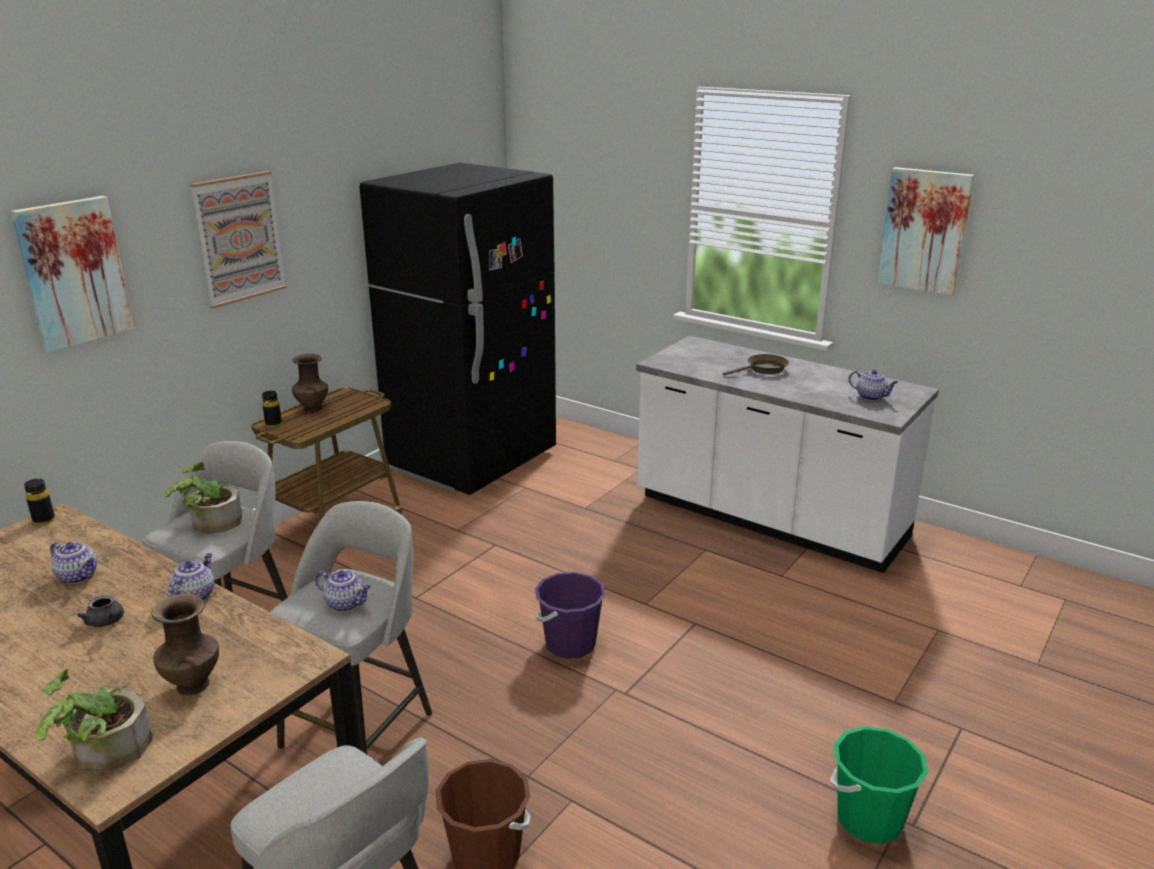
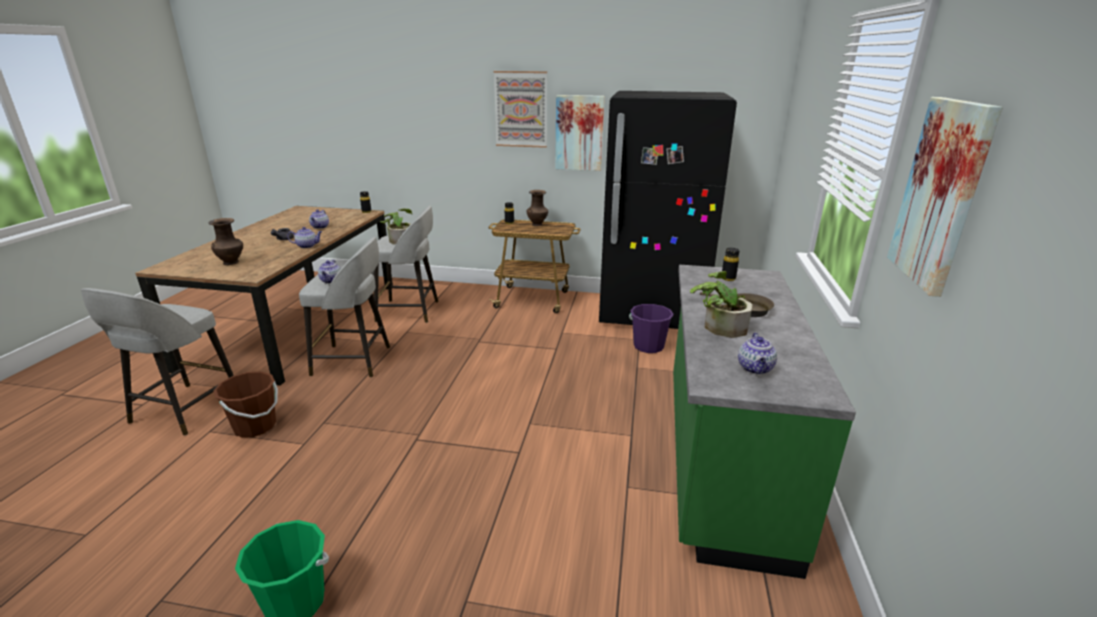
camera: 65 degrees right, 0 degrees up
(73, 272) = (425, 105): picture -> picture (579, 133)
(102, 753) = (183, 262): potted plant -> potted plant (719, 327)
(570, 644) = (460, 404): purple bucket -> purple bucket (648, 346)
(691, 356) = (728, 278): none -> black bottle
(768, 519) = (720, 460): white counter -> green counter

